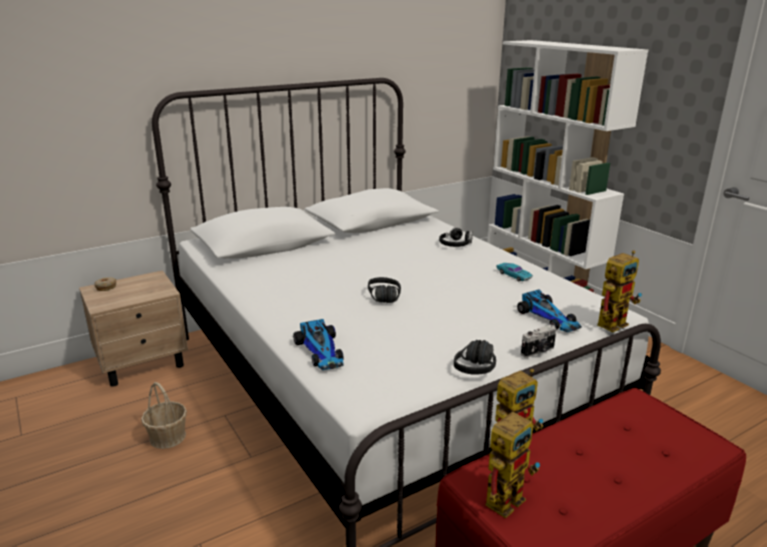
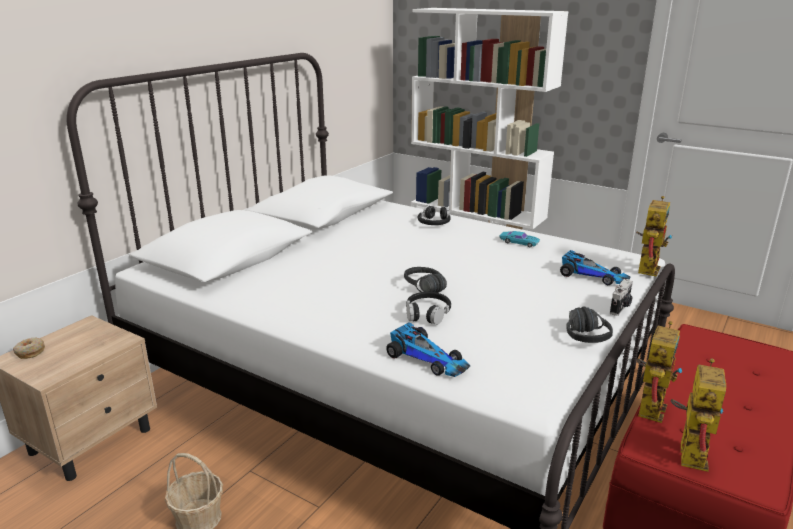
camera: 25 degrees left, 0 degrees up
(362, 318) = (427, 313): none -> black headphones

